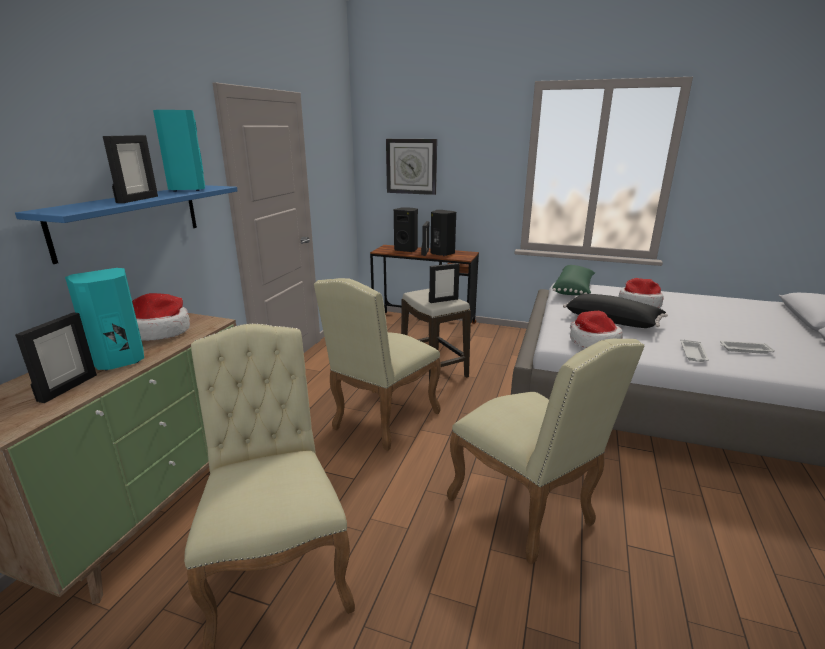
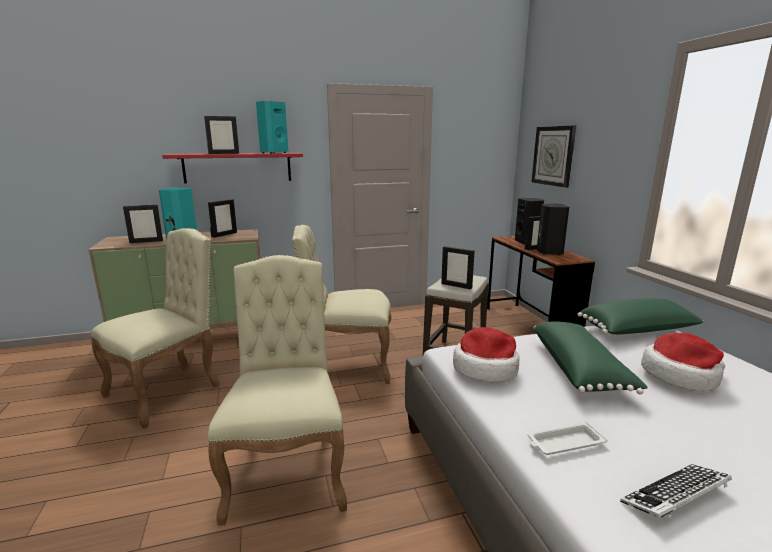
camera: 55 degrees right, 5 degrees down
(130, 220) = (238, 167): blue shelf -> red shelf
(159, 331) = (224, 234): hat -> picture frame
(525, 510) = (288, 472): beige chair -> beige chair turned 150 degrees clockwise
(612, 320) = (580, 370): black pillow -> green pillow
(744, 349) = (675, 497): white tray -> keyboard

